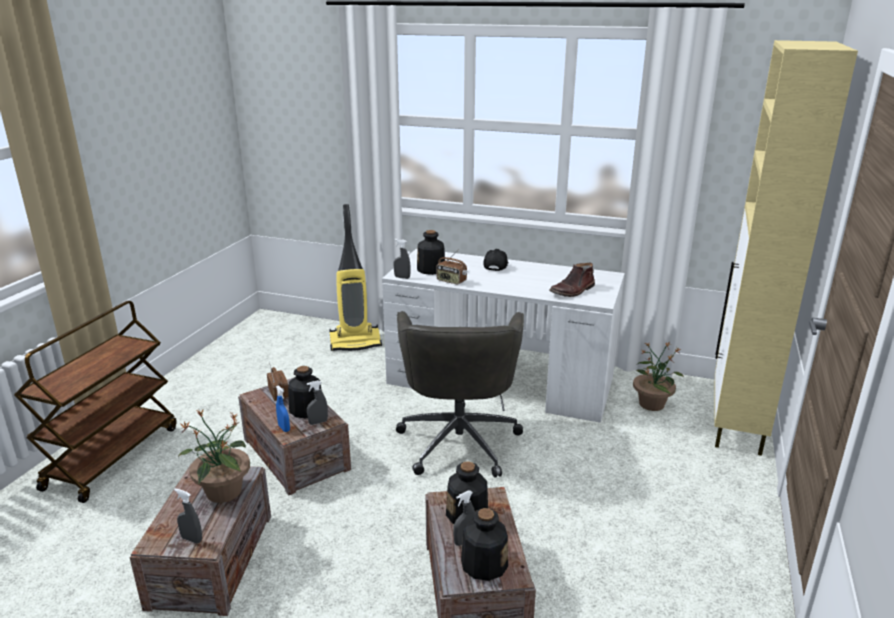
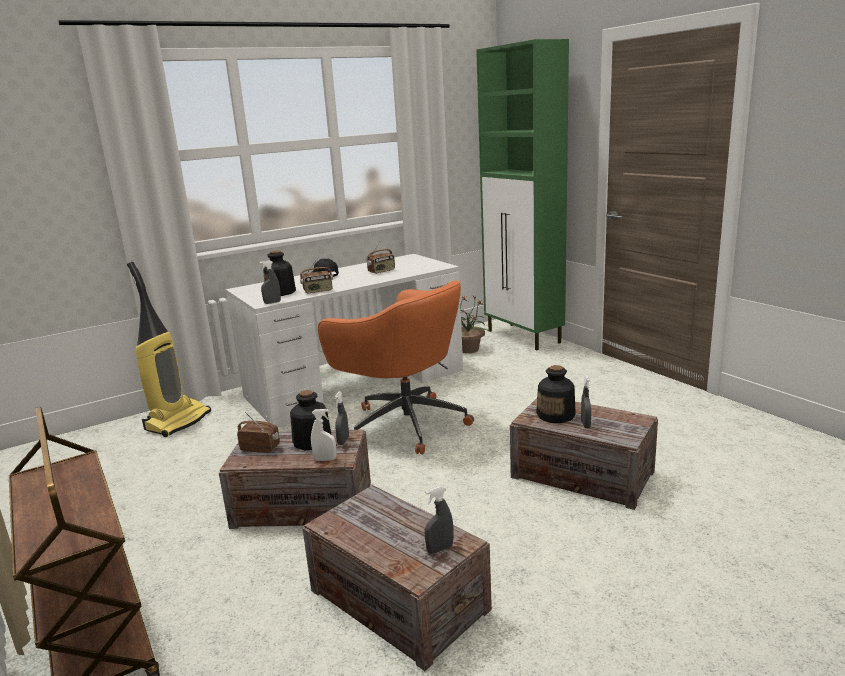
camera: 50 degrees left, 5 degrees down
(223, 492) = (385, 515): potted plant -> none
(284, 428) = (325, 459): blue spray bottle -> white spray bottle
(459, 440) = (404, 423): grey office chair -> orange office chair
(483, 564) = (618, 425): bottle -> none
(542, 282) = (381, 271): none -> radio
(572, 291) = (412, 268): brown boot -> none
(736, 424) = (524, 337): beige cabinet -> green cabinet

